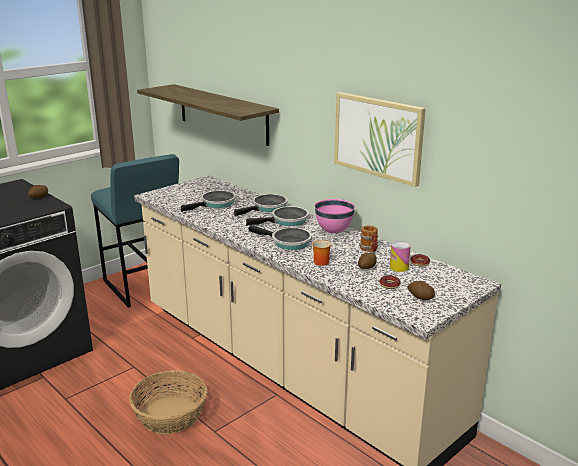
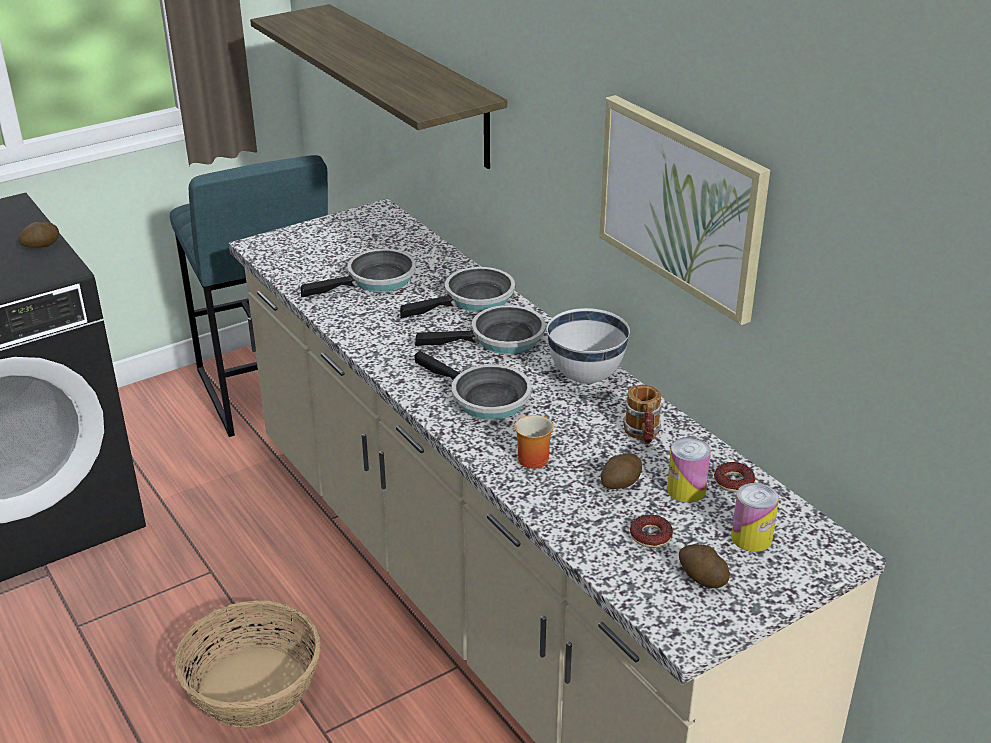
camera: 10 degrees right, 10 degrees up
(333, 231) = (585, 377): pink bowl -> white bowl
(437, 281) = (751, 538): none -> can

